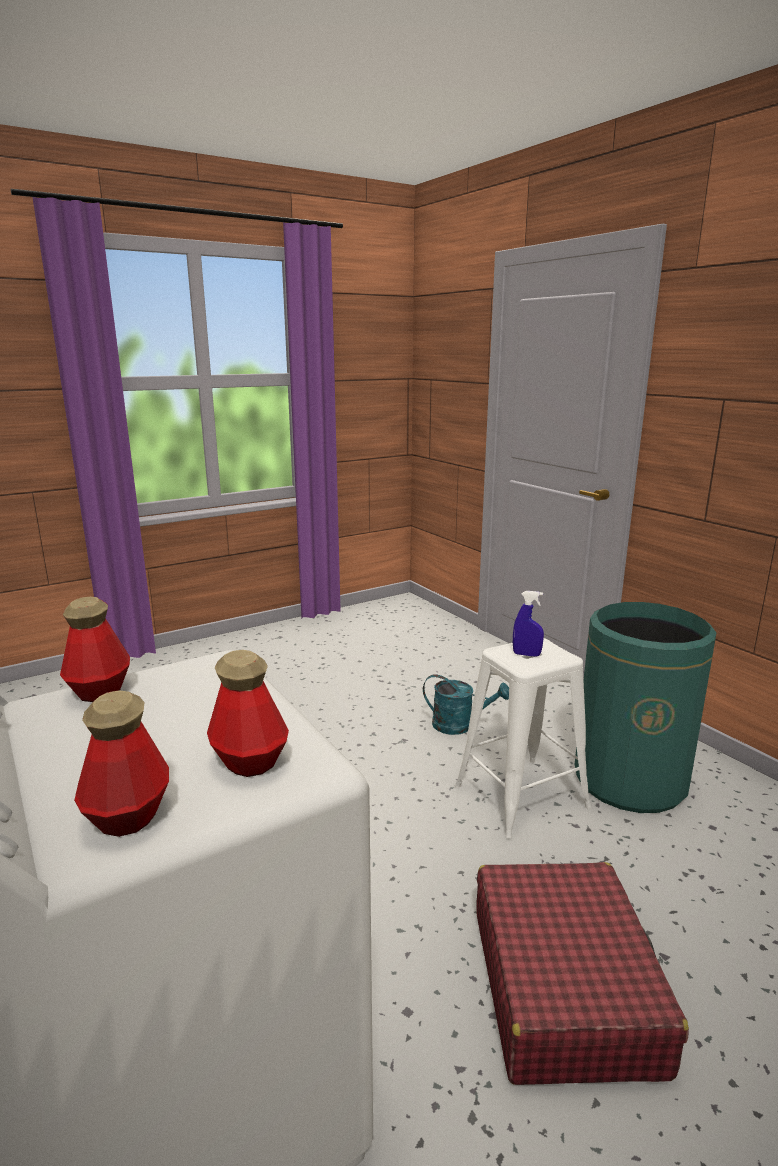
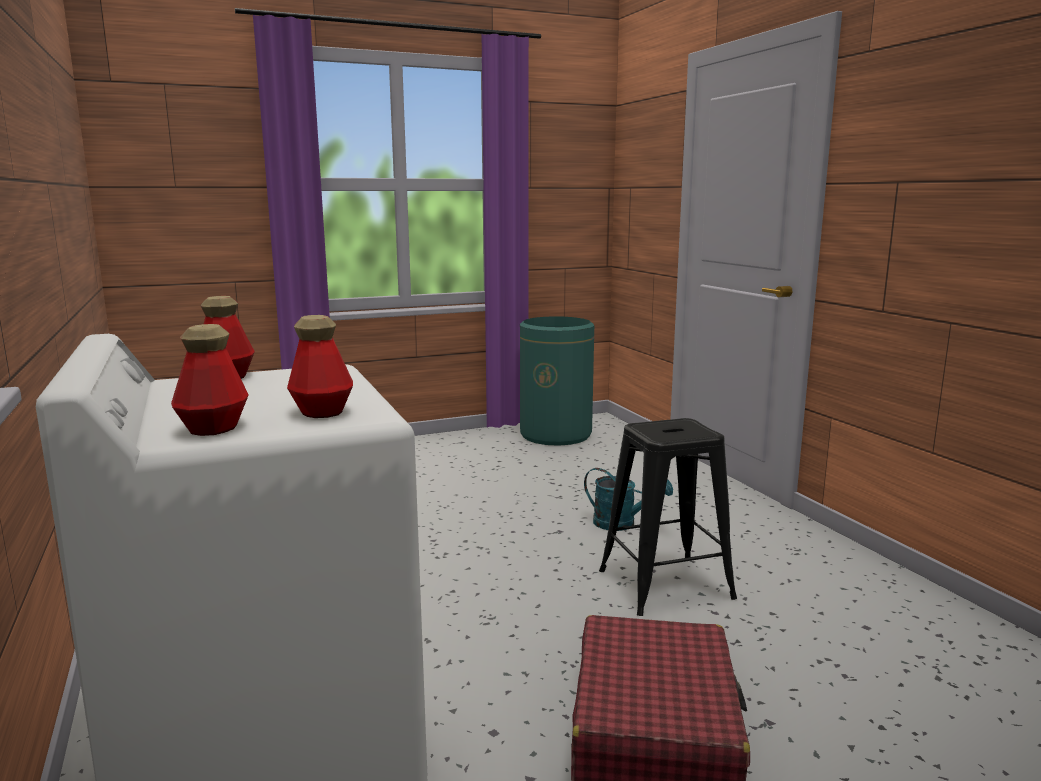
camera: 10 degrees right, 5 degrees down
(522, 795) = (666, 584): white stool -> black stool
(526, 654) = (667, 429): blue spray bottle -> none
(630, 780) = (789, 581): green trash can -> green trash can (556, 434)

